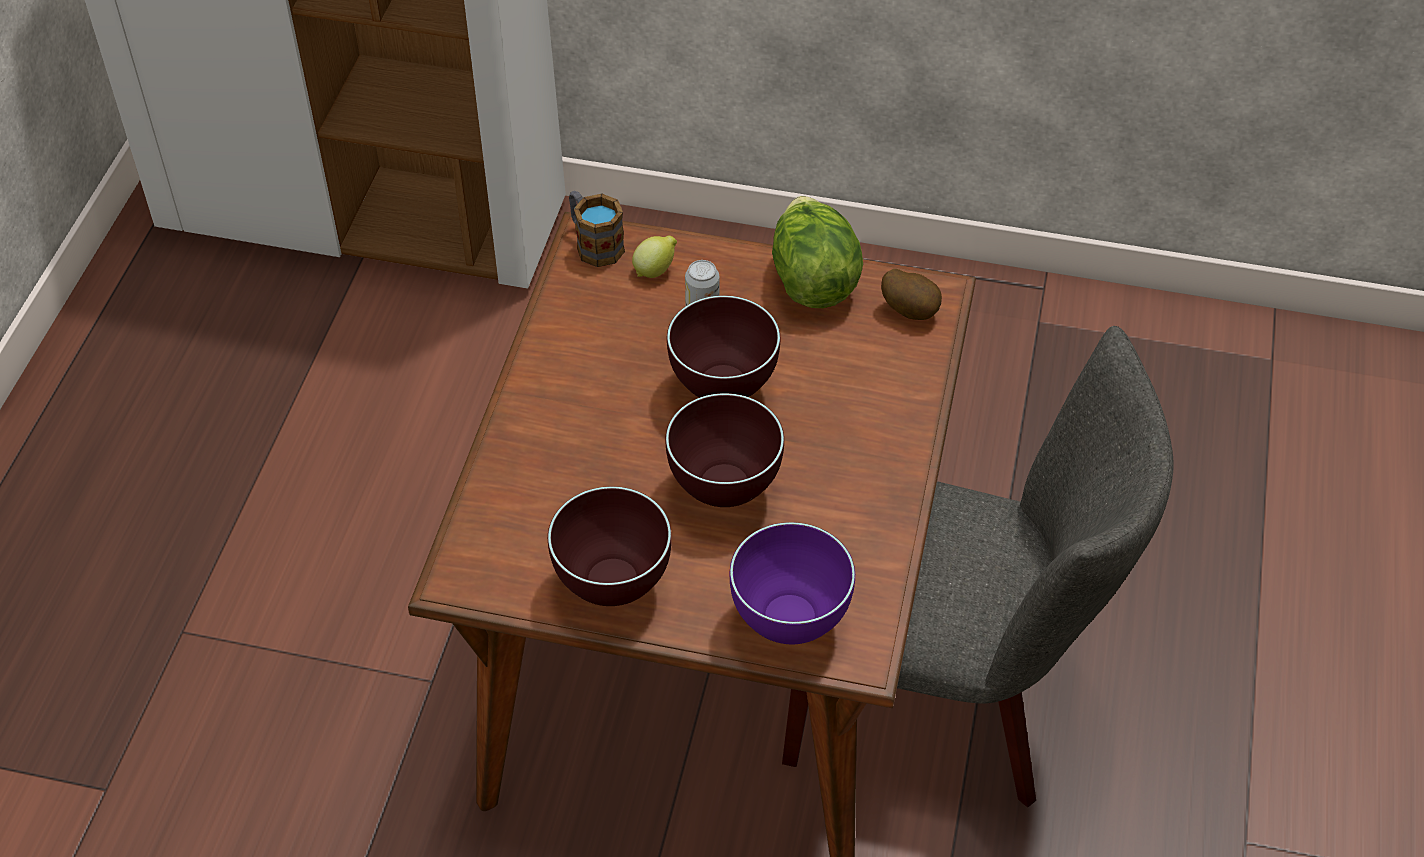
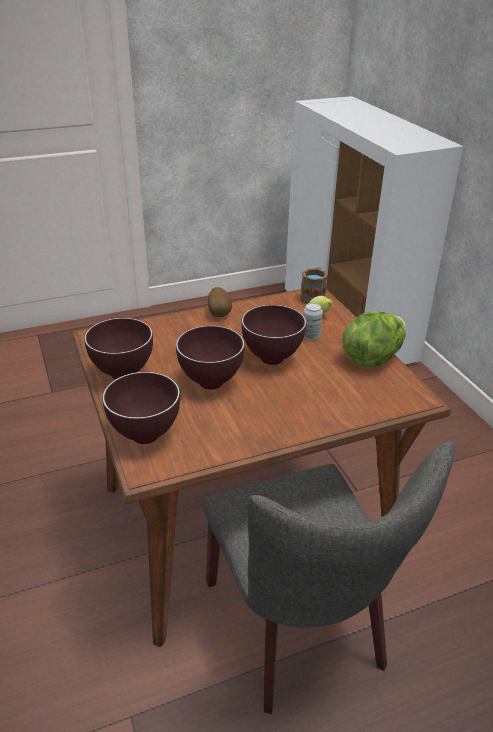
camera: 55 degrees right, 15 degrees down
(788, 626) = (143, 436): purple bowl -> brown bowl
(910, 310) = (396, 394): potato -> potato (220, 313)

